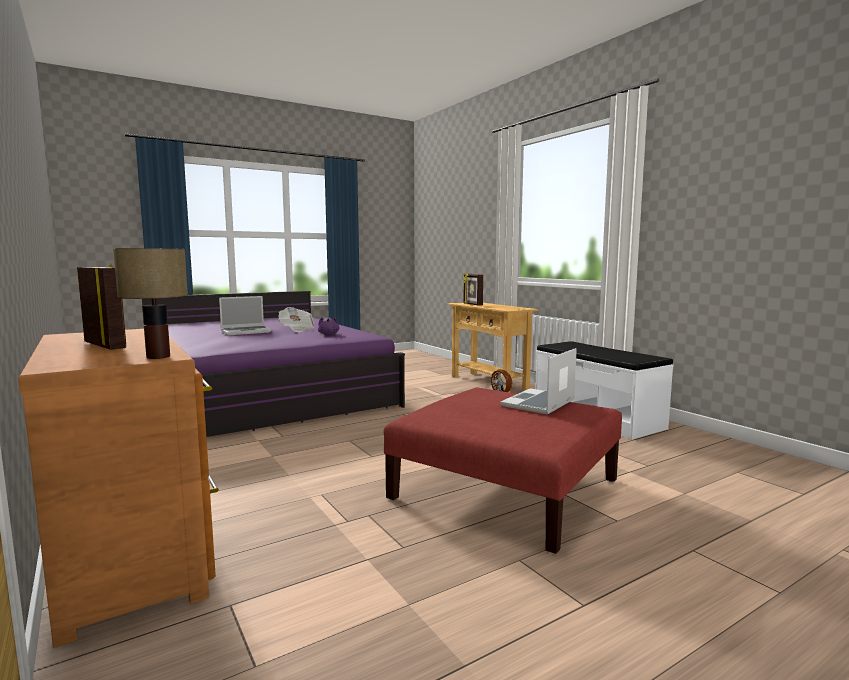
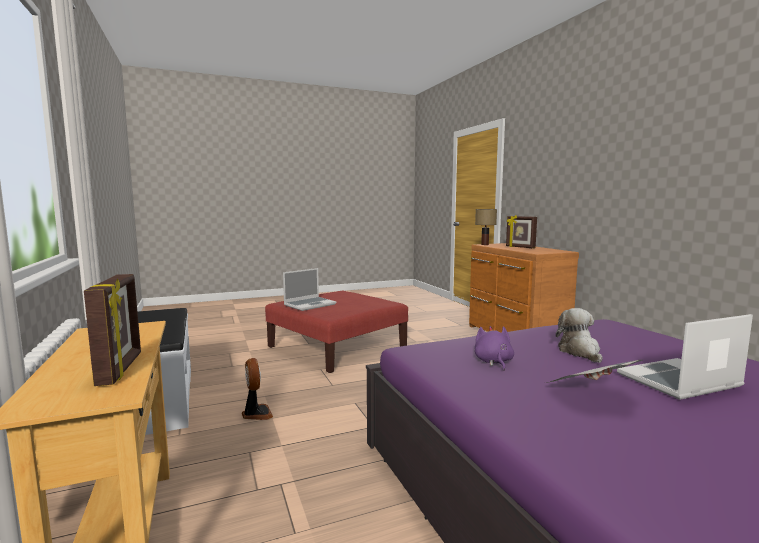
camera: 170 degrees left, 0 degrees up
(270, 338) = (580, 352): none -> plush toy

